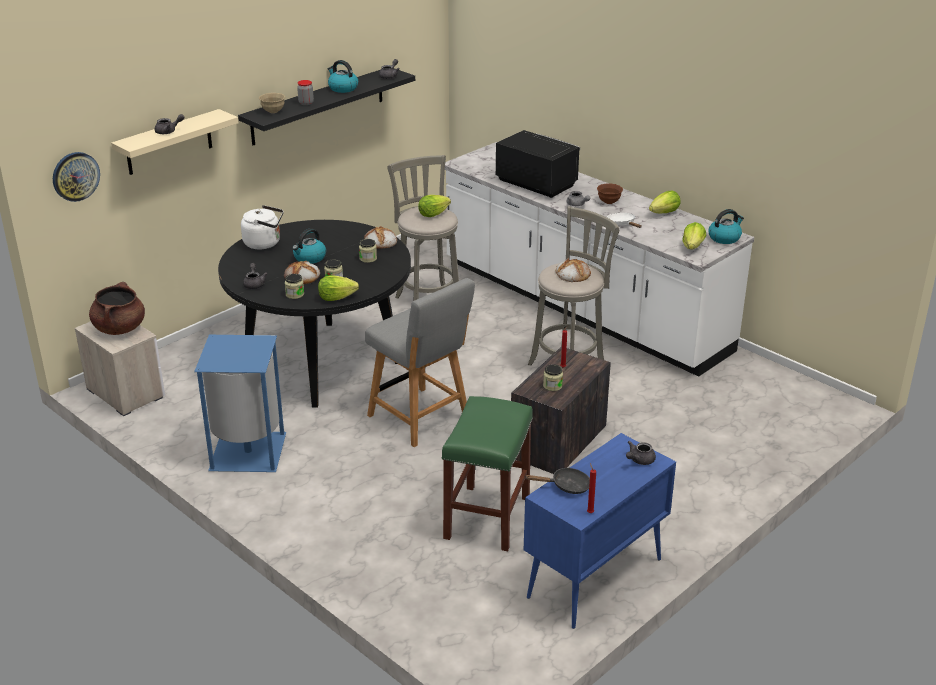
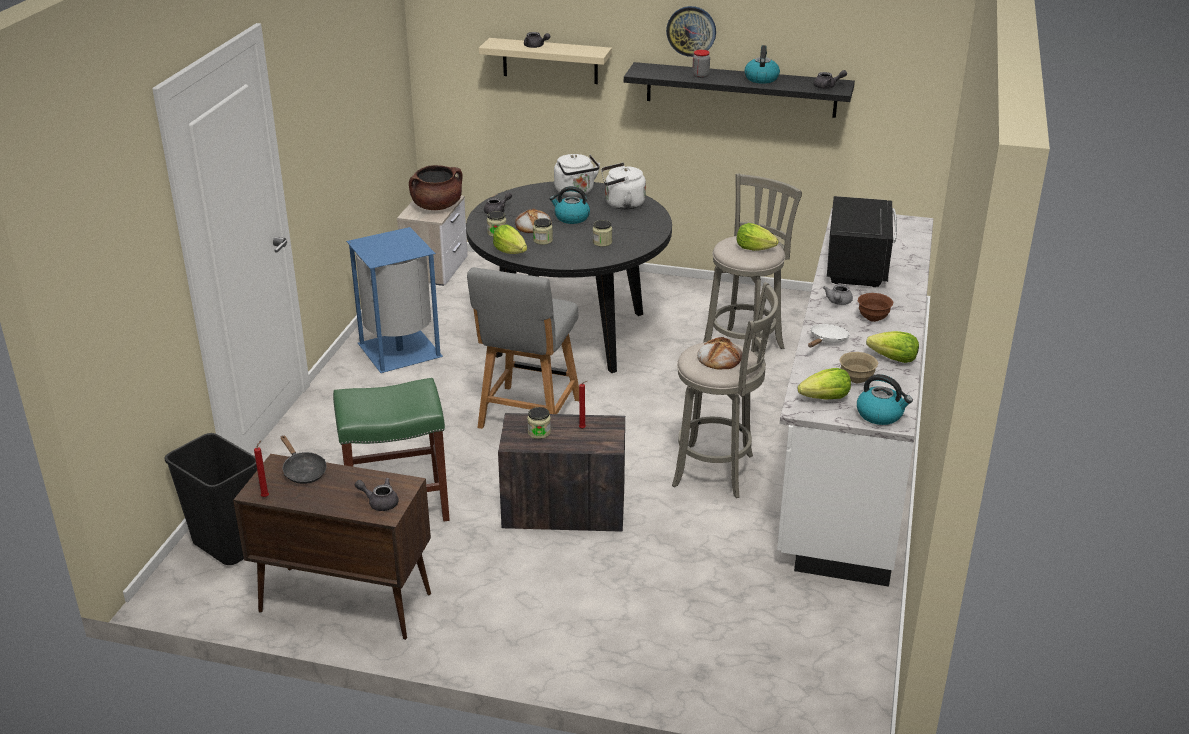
camera: 60 degrees right, 0 degrees up
(75, 176) = (450, 55): wall clock -> wall clock (691, 31)
(273, 111) = (660, 70): beige bowl -> beige bowl (856, 380)
(313, 233) = (622, 204): none -> white kettle
(380, 242) = (643, 237): bread -> none
(465, 627) = (226, 546): none -> black trash can
(594, 579) = (343, 603): blue cabinet -> brown cabinet

